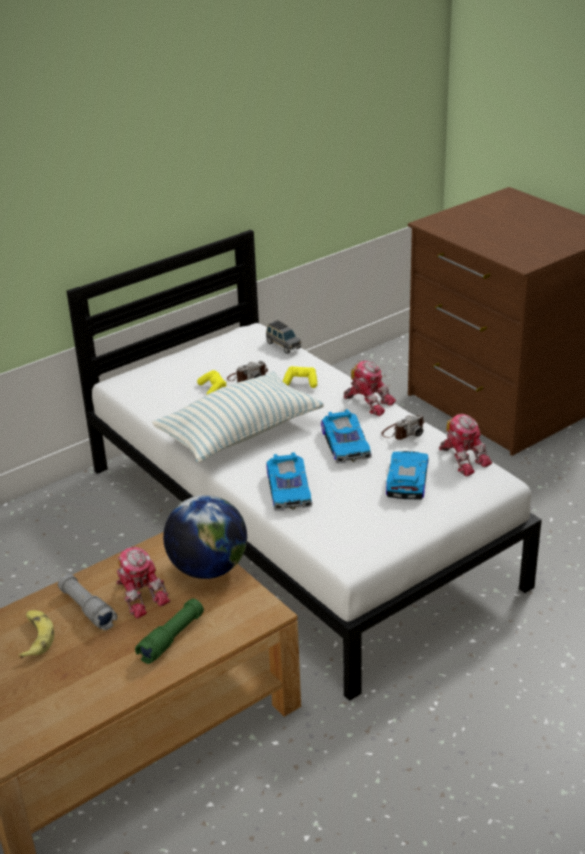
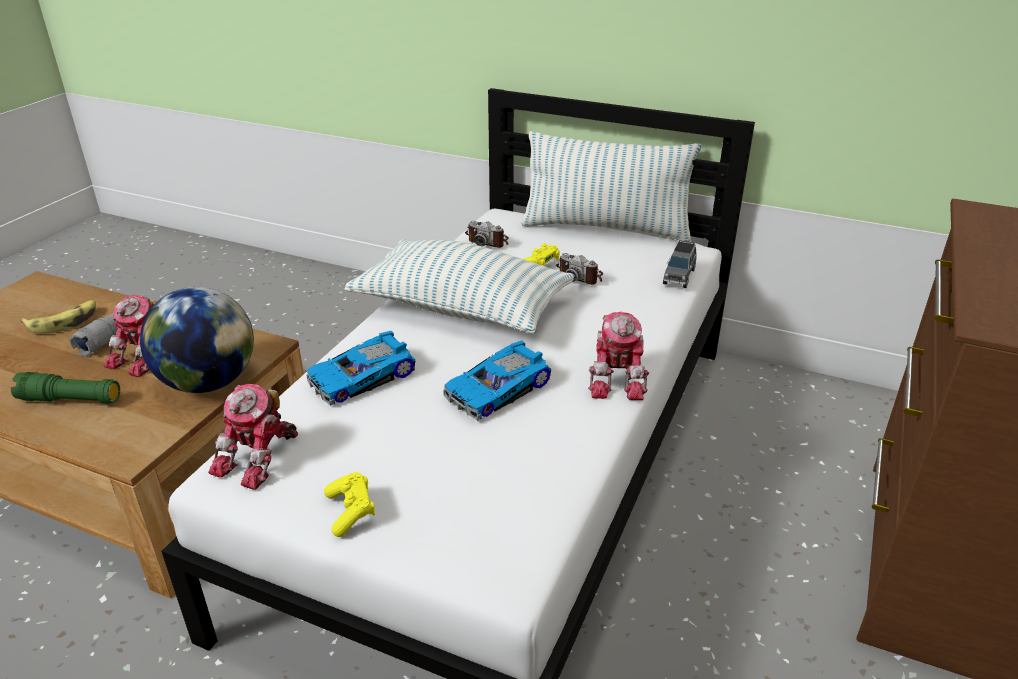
camera: 60 degrees right, 0 degrees up
(188, 349) = (605, 228): none -> pillow
(301, 382) = (608, 313): yellow game controller -> yellow game controller (351, 511)
(403, 432) = (570, 431): camera -> camera (488, 241)
(406, 480) = (447, 471): toy car -> none
(463, 458) = (545, 514): toy robot -> toy robot (260, 457)

